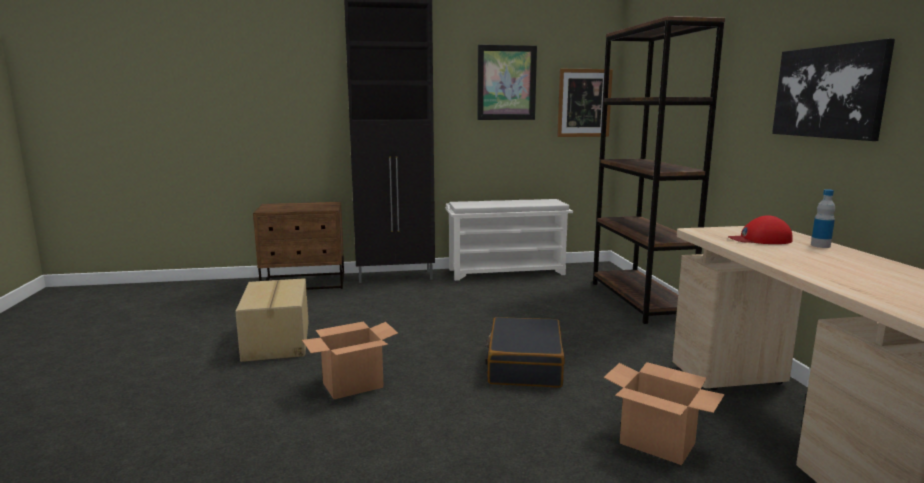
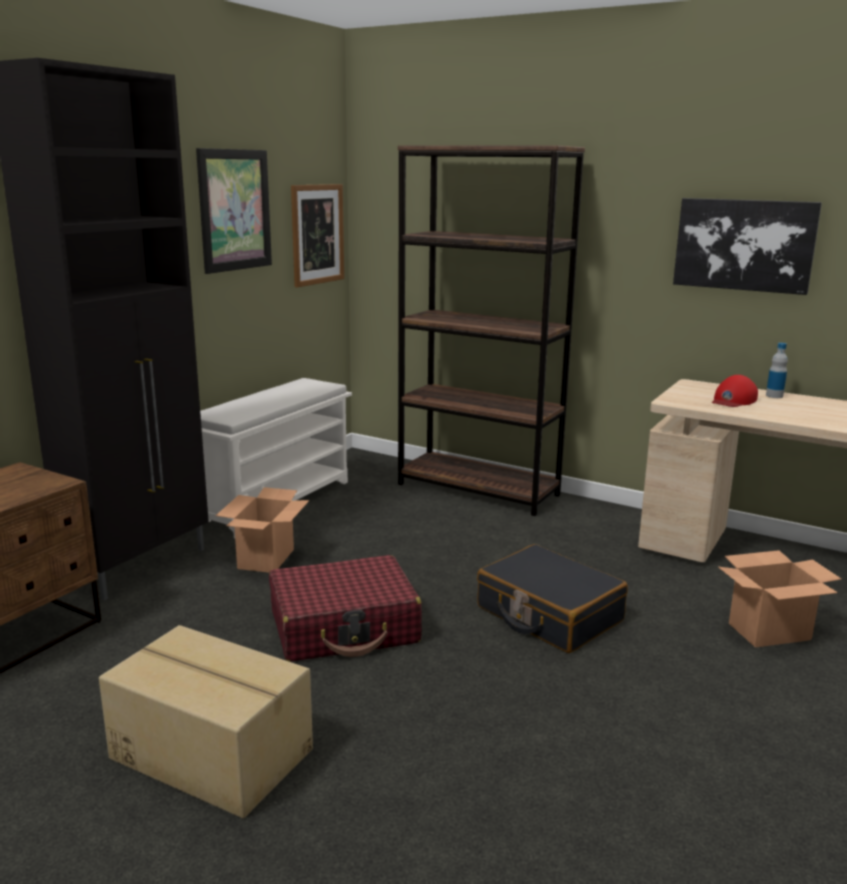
camera: 50 degrees left, 5 degrees up
(352, 386) = (463, 745): cardboard box -> cardboard box (266, 559)
(416, 326) = (344, 627): none -> red suitcase

